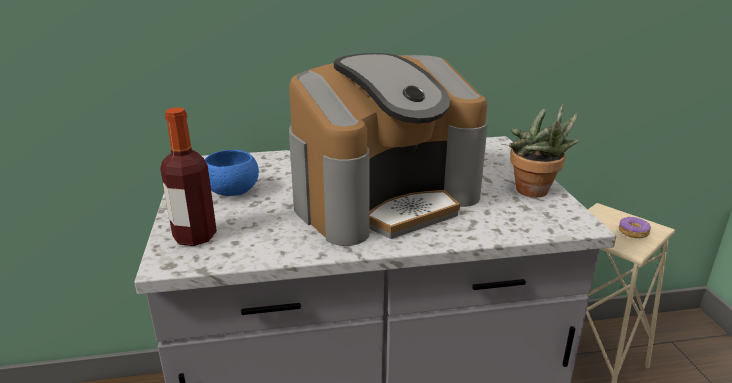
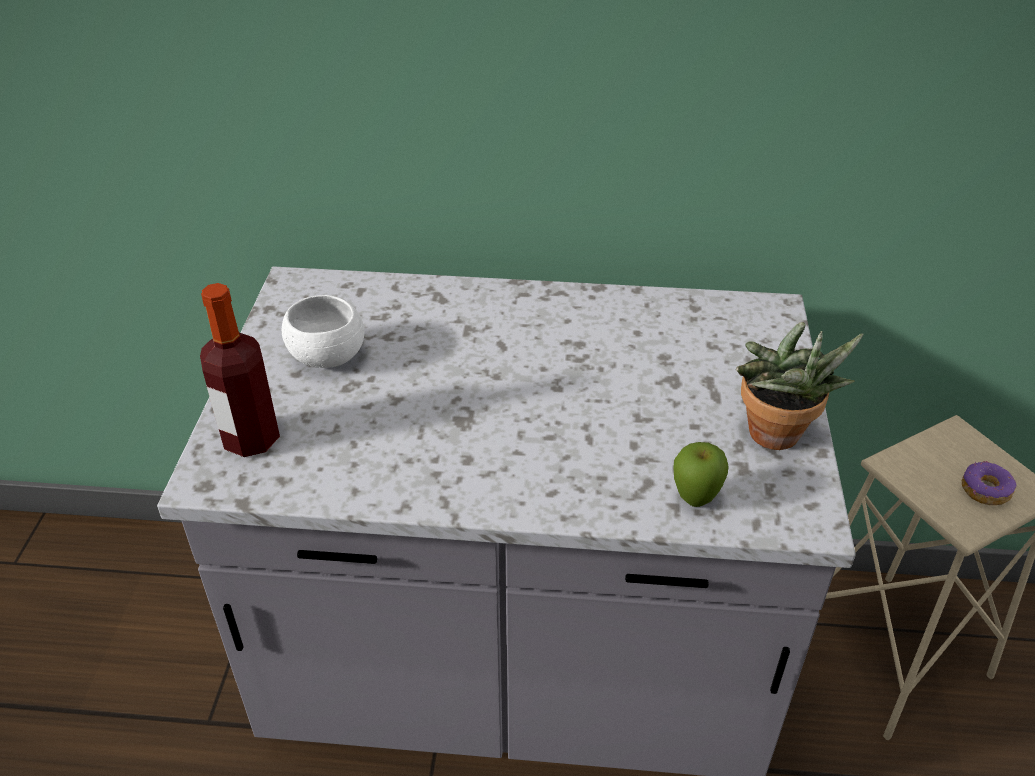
camera: 15 degrees right, 15 degrees up
(233, 192) = (327, 357): blue bowl -> white bowl
(385, 198) = (537, 410): coffee machine -> none
(507, 225) = (695, 500): none -> apple

